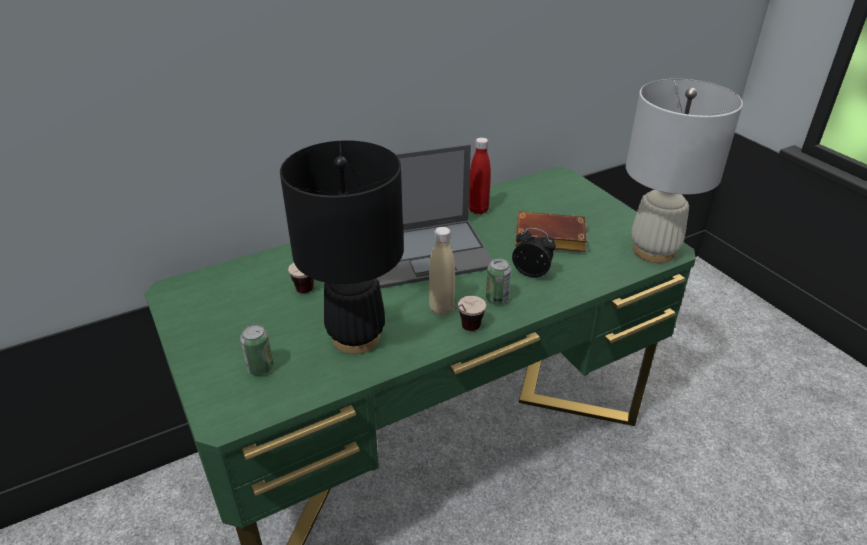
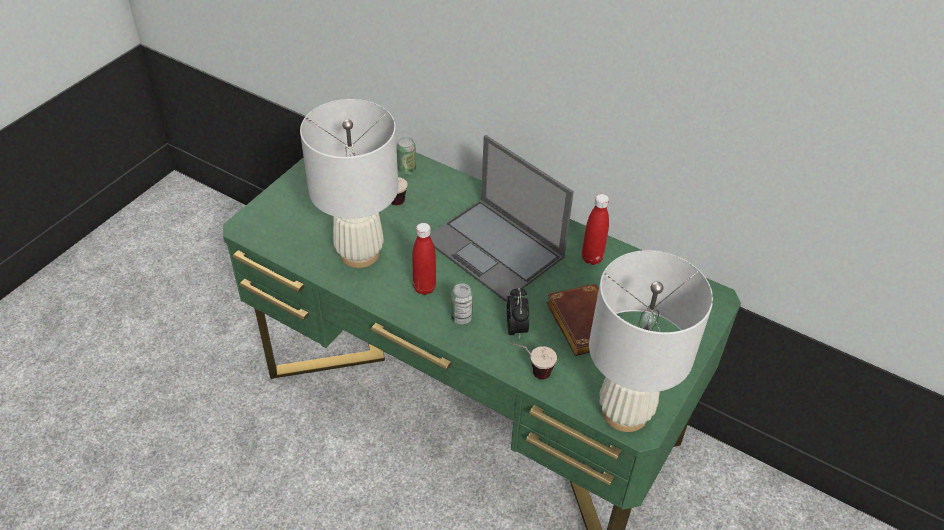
camera: 60 degrees right, 10 degrees up
(260, 368) = (299, 220): can -> can (406, 169)
(356, 337) = (360, 253): black table lamp -> white table lamp
(441, 309) = (424, 288): beige bottle -> red bottle
(465, 332) = (405, 312): cup -> cup (530, 372)

